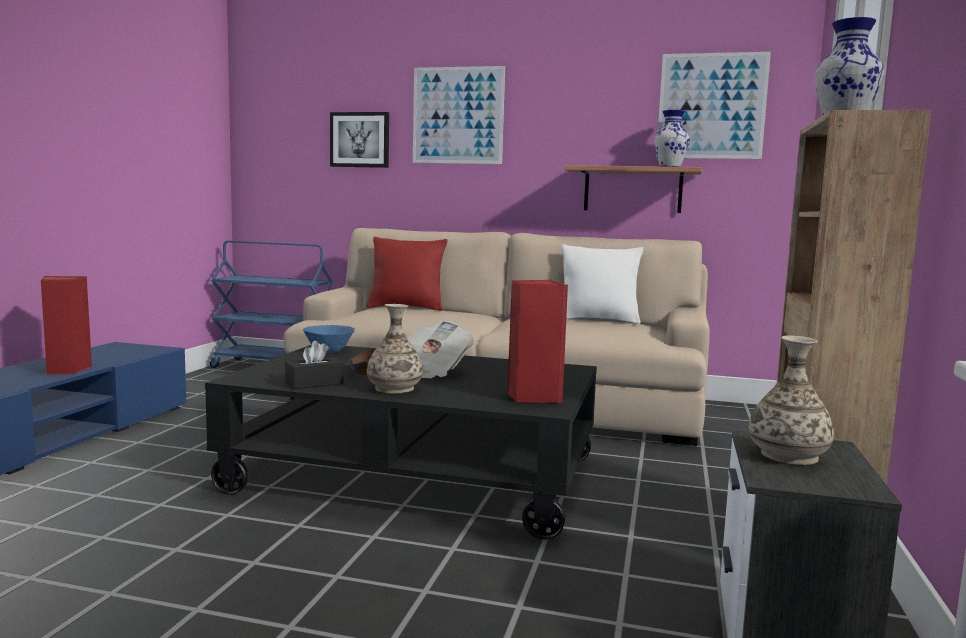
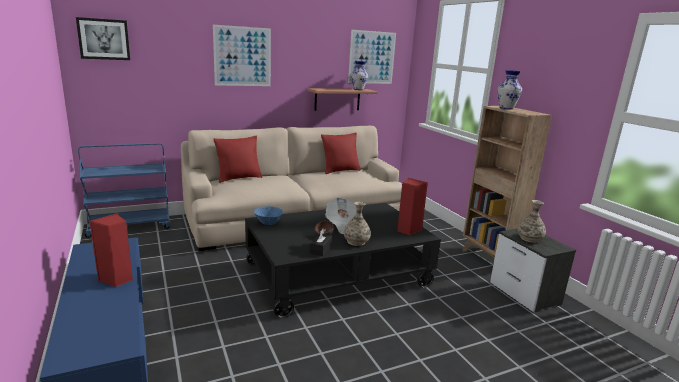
camera: 40 degrees left, 10 degrees up
(360, 140) = (175, 70): picture -> picture (104, 39)
(598, 320) = (340, 171): white pillow -> red pillow

